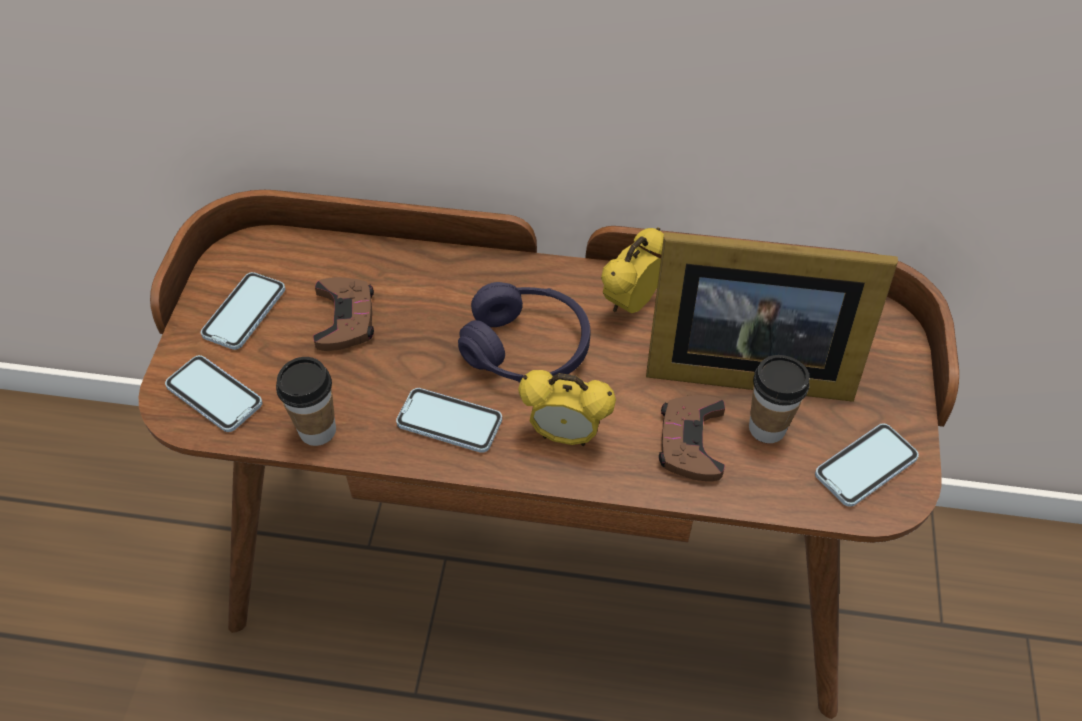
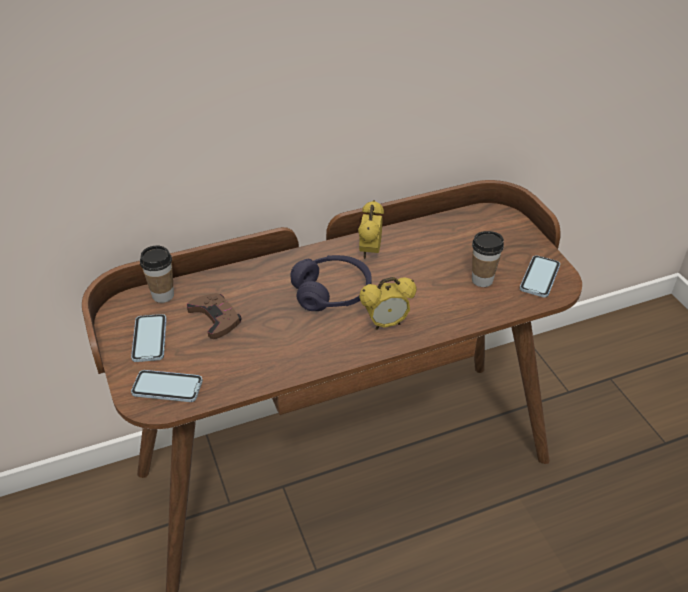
camera: 30 degrees left, 10 degrees down
(317, 430) = (246, 378): cup -> cup (163, 295)
(449, 422) = (319, 343): phone -> none
(690, 441) = (451, 301): brown game controller -> none
(742, 364) = (448, 257): picture frame -> none

